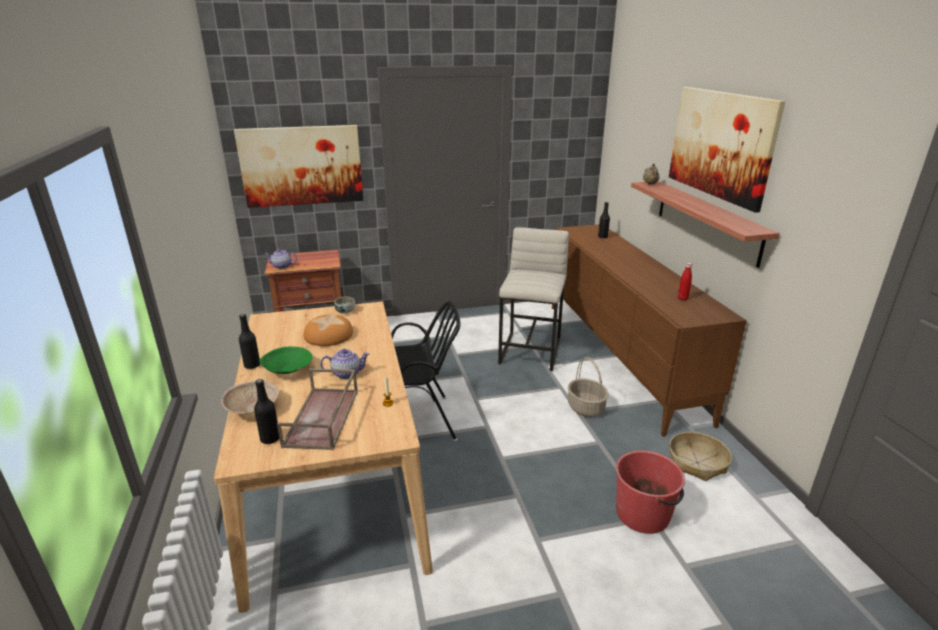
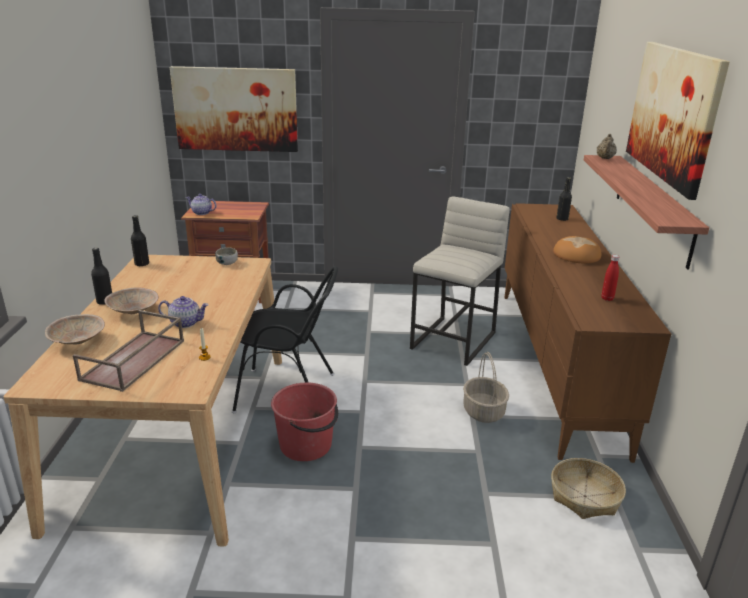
camera: 15 degrees right, 0 degrees up
(270, 439) = (74, 371): black bottle -> black bottle (142, 264)
(289, 371) = (134, 312): green bowl -> beige bowl
(328, 335) = (194, 283): bread -> bread (576, 255)
(643, 514) = (486, 538): red bucket -> red bucket (306, 445)

